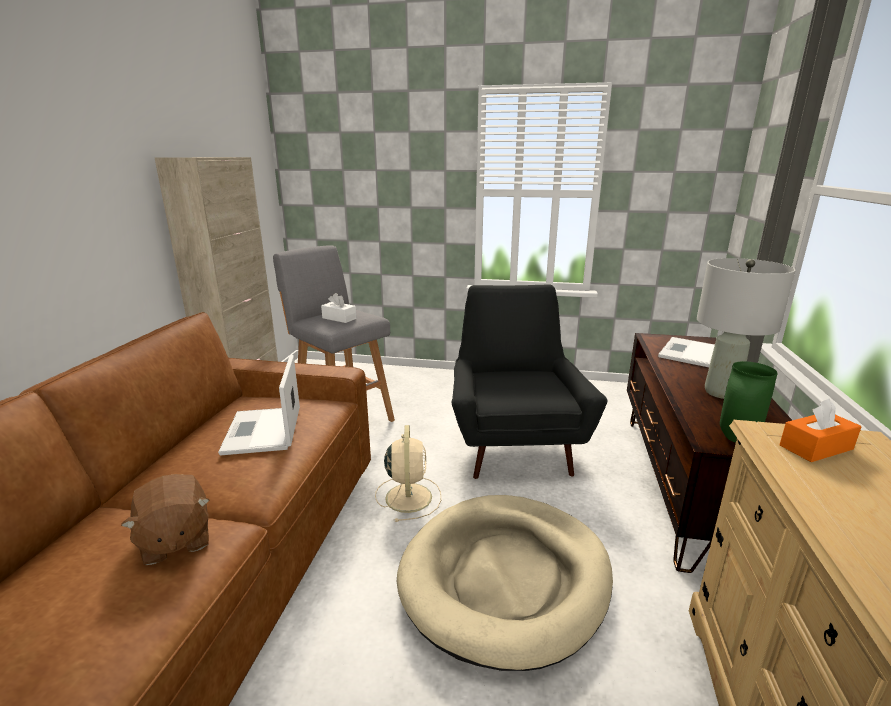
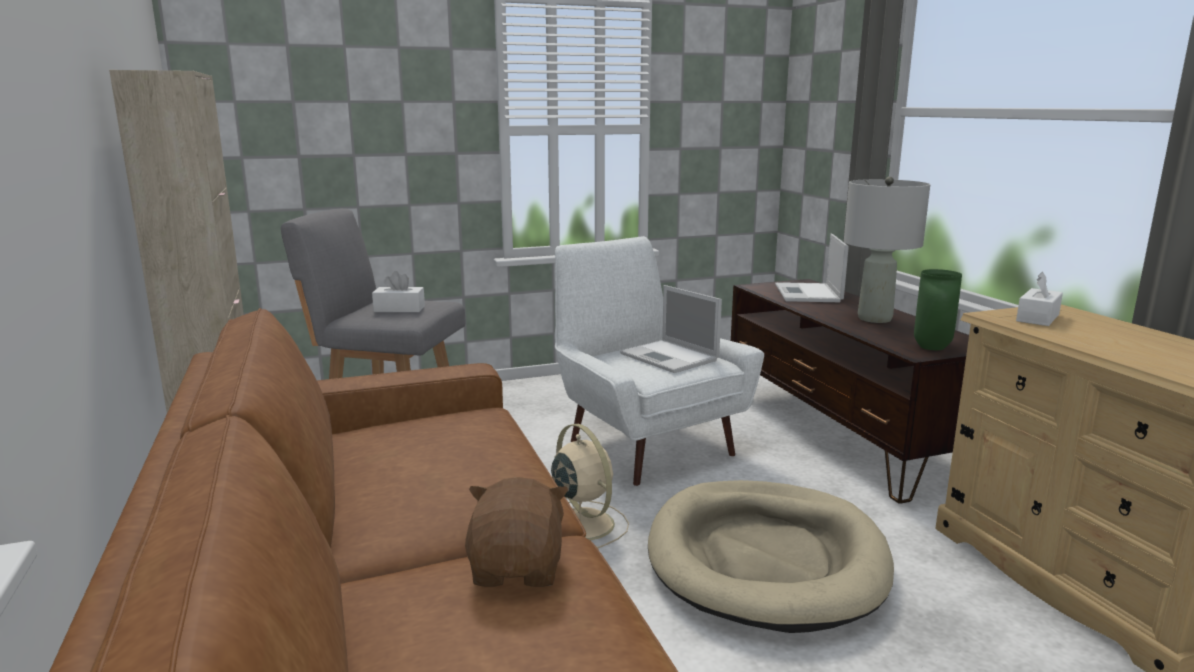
camera: 30 degrees left, 5 degrees down
(175, 540) = (518, 569): brown plush toy -> brown plush toy turned 120 degrees counterclockwise
(263, 432) = (447, 453): laptop -> laptop (670, 357)
(514, 445) = (644, 443): black armchair -> white armchair
(816, 447) = (1037, 318): orange tissue box -> white tissue box

